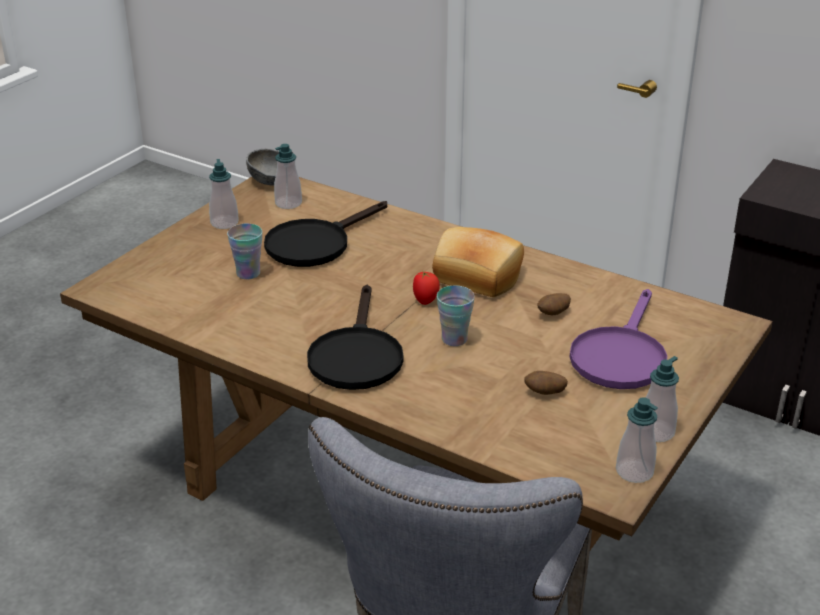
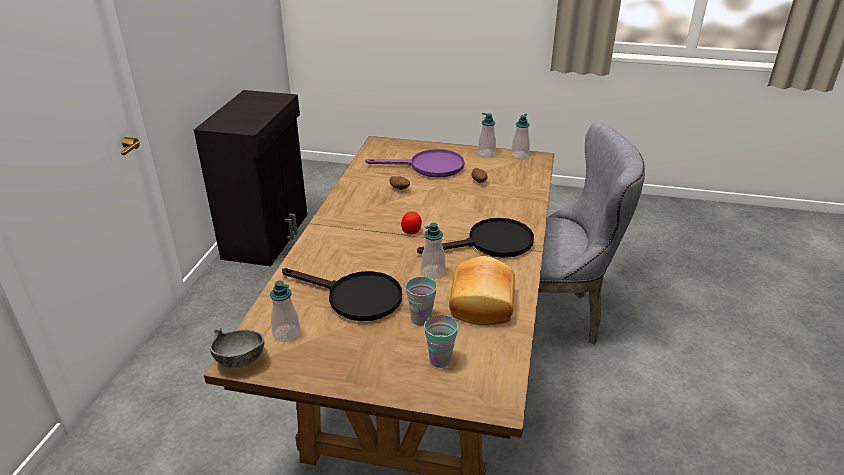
camera: 110 degrees left, 0 degrees up
(224, 223) = (340, 363): soap dispenser -> soap dispenser (433, 272)
(454, 339) = (448, 214): cup -> cup (440, 360)
(477, 277) = (371, 219): bread -> bread (483, 304)

